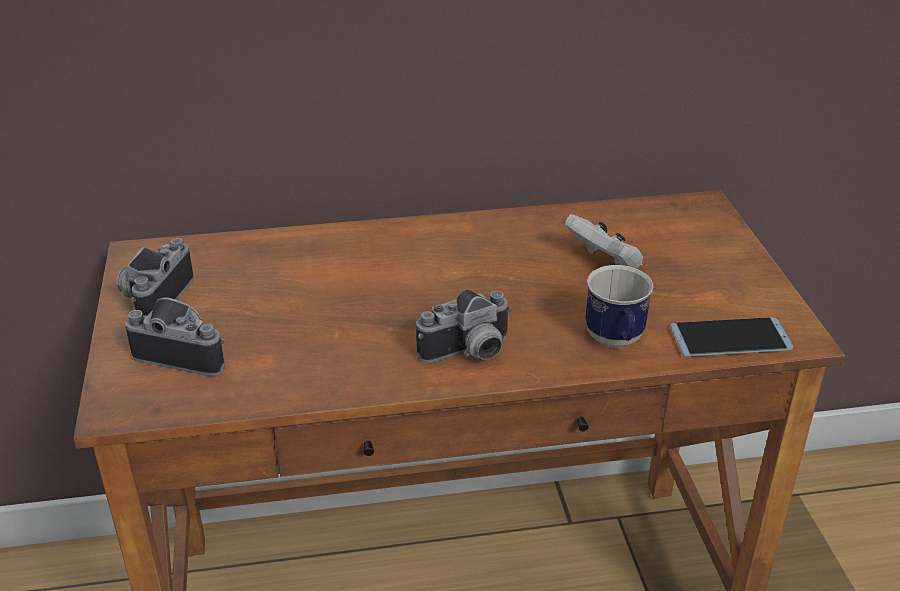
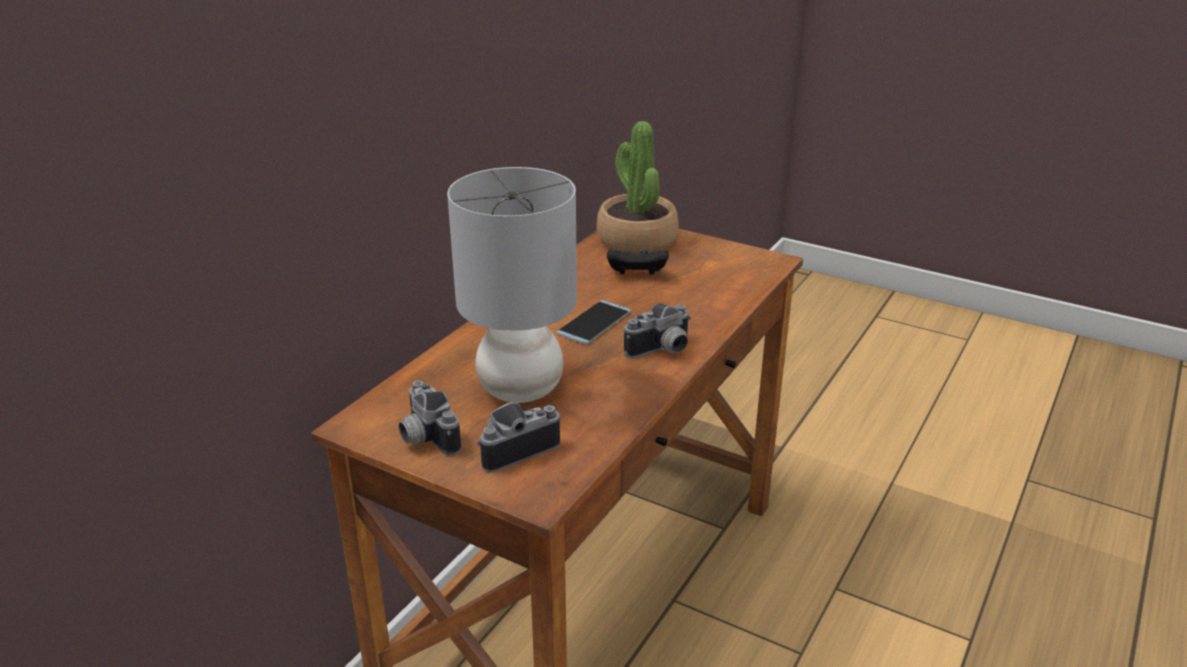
camera: 50 degrees left, 5 degrees down
(288, 305) = (520, 390): none -> grey table lamp
(469, 353) = (662, 351): camera -> camera turned 45 degrees clockwise
(604, 263) = (636, 275): white game controller -> black game controller
(616, 342) = (713, 306): mug -> none
(682, 226) = (636, 240): none -> potted plant
(730, 338) = (752, 276): phone -> phone (594, 323)

